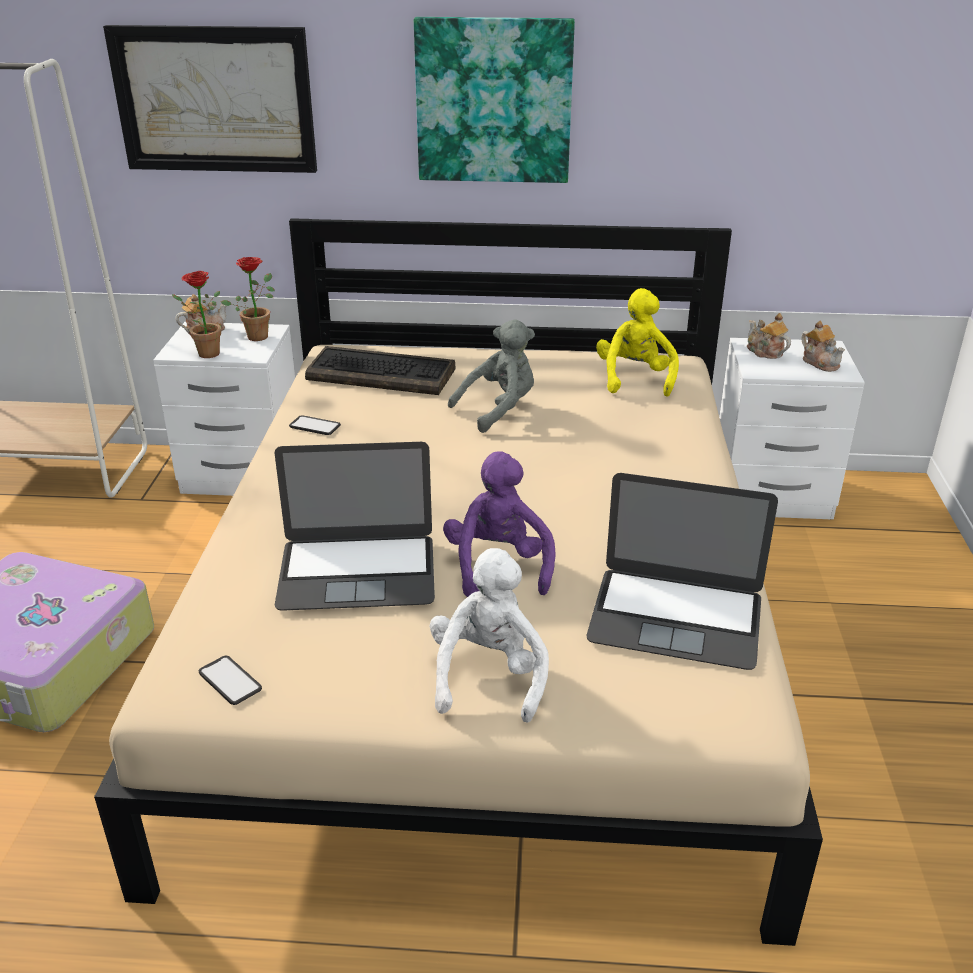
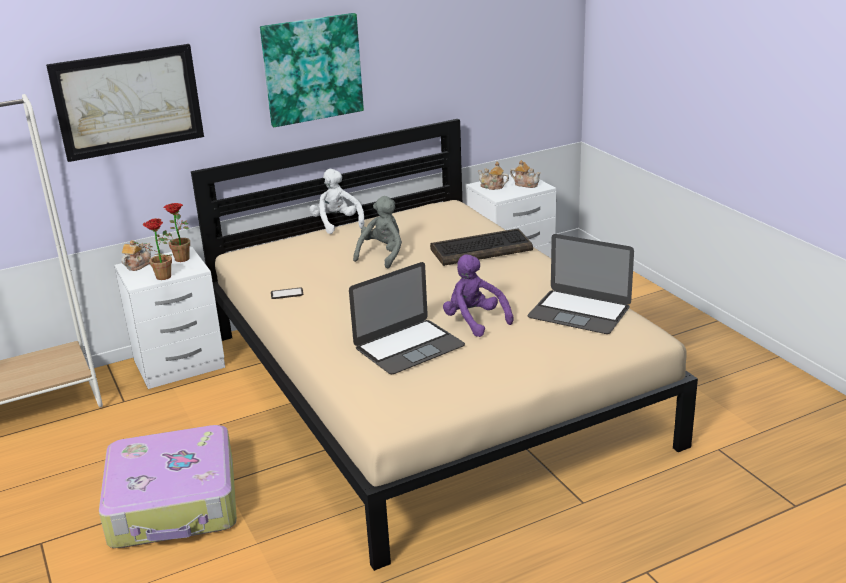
camera: 30 degrees left, 5 degrees down
(230, 681) = (408, 408): phone -> none
(383, 374) = (289, 257): keyboard -> keyboard (482, 249)
(488, 676) = (525, 361): white plush toy -> white plush toy (337, 224)
(635, 378) = (438, 218): yellow plush toy -> none
(676, 617) = (579, 312): laptop -> laptop turned 45 degrees clockwise

